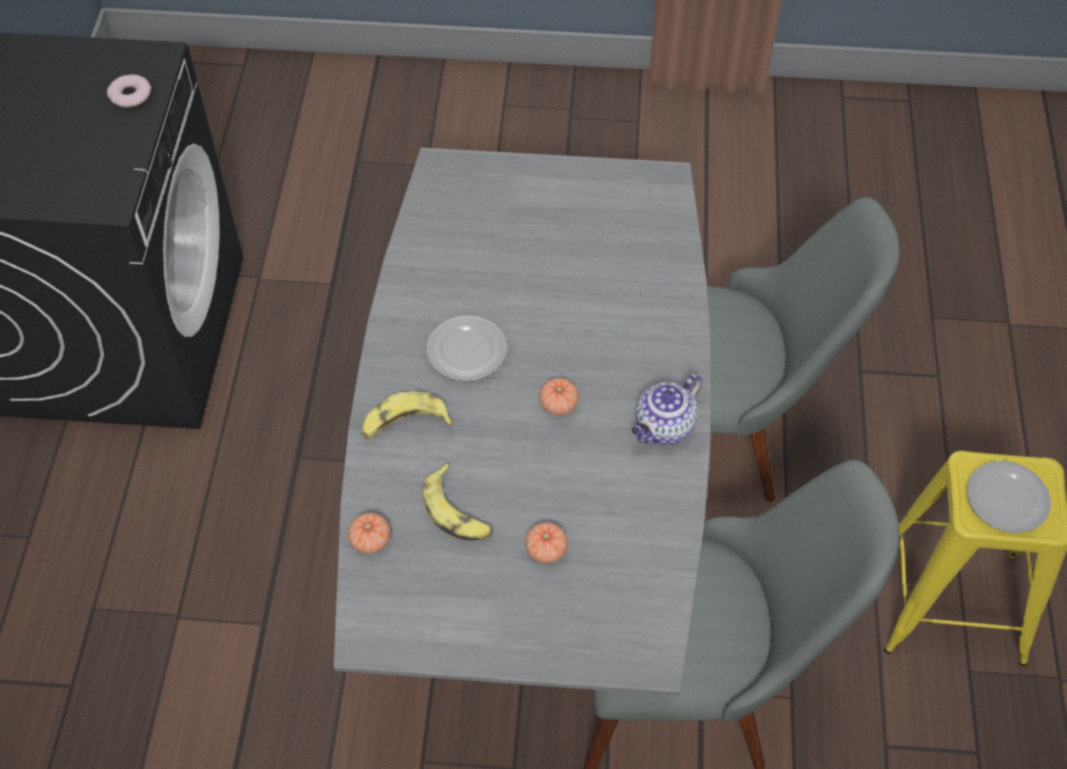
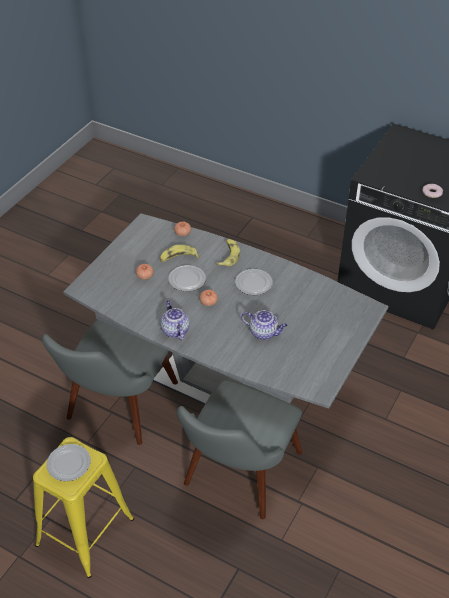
camera: 115 degrees right, 10 degrees down
(515, 467) = (187, 279): none -> plate
(586, 292) = (264, 332): none -> teapot

